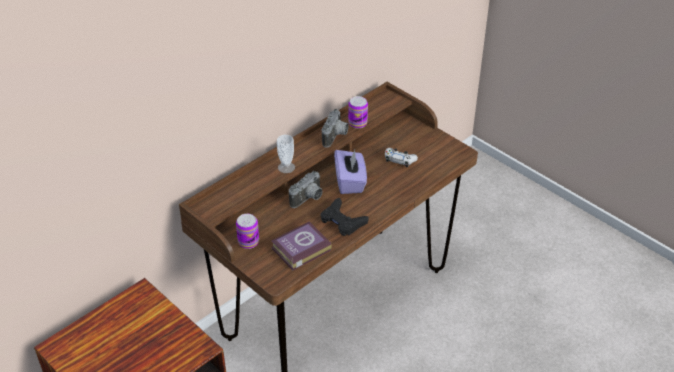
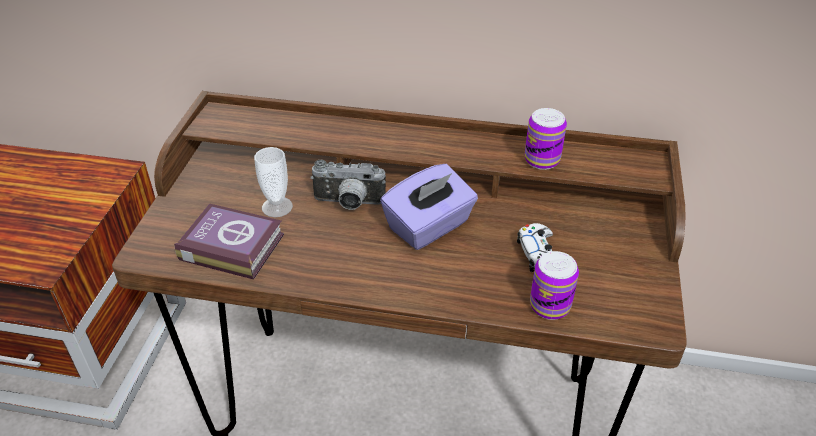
camera: 55 degrees right, 0 degrees up
(248, 242) = (210, 191): can -> can (550, 306)
(286, 167) = (364, 141): cup -> cup (277, 207)
(336, 137) = (484, 154): camera -> none
(342, 221) = (331, 261): black game controller -> none

